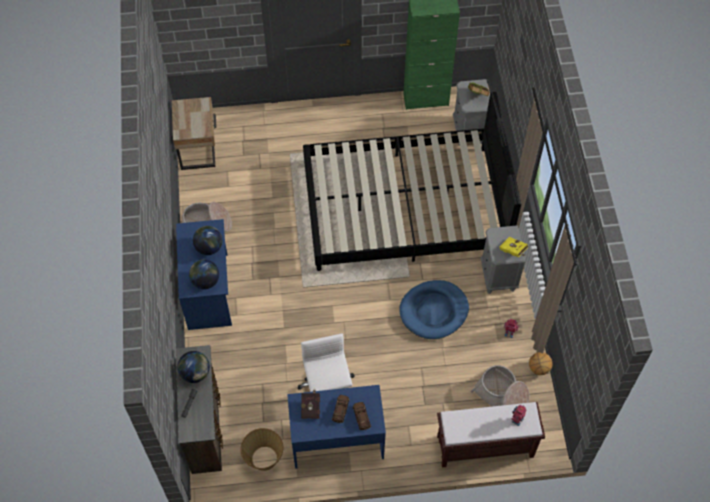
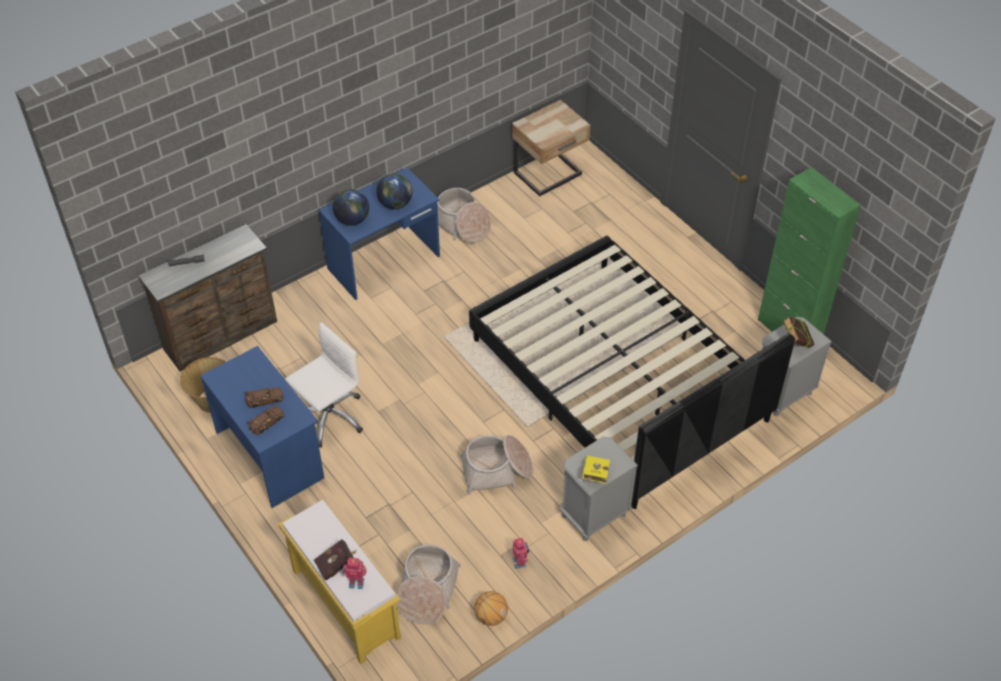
camera: 60 degrees right, 10 degrees down
(195, 373) = (225, 251): globe -> none
(311, 407) = (252, 372): red book -> red book (337, 564)
(434, 311) = (497, 471): blue dog bed -> basket
(484, 447) = (344, 603): brown bench -> yellow bench

